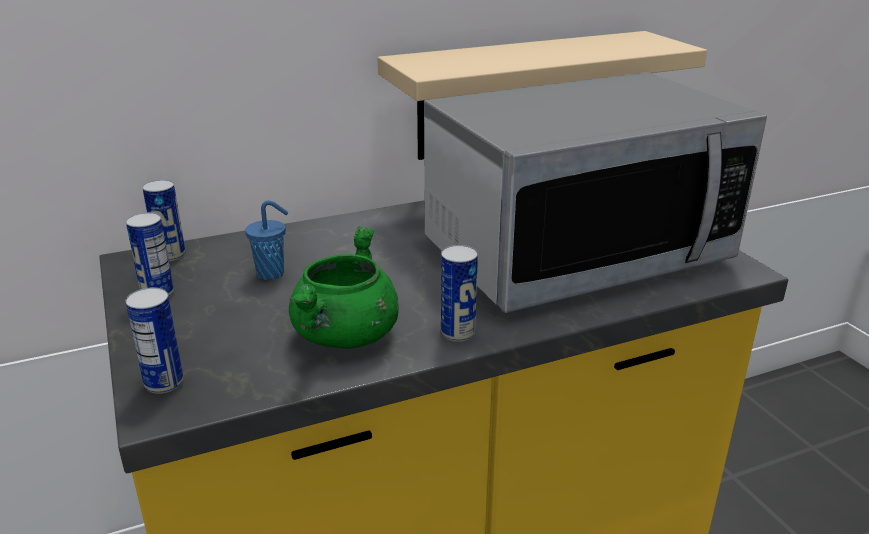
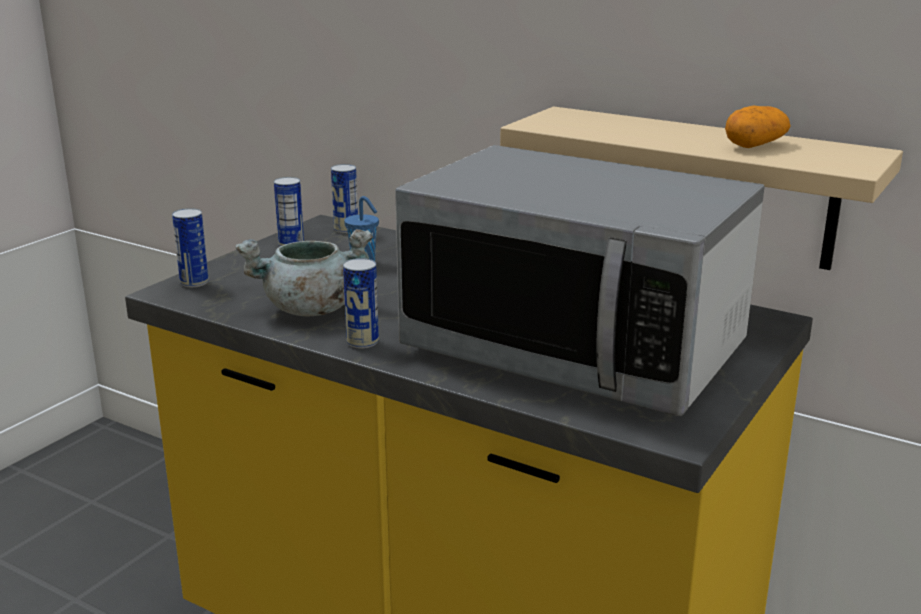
camera: 55 degrees right, 5 degrees down
(346, 336) = (310, 309): green cooking pot -> grey cooking pot
(591, 47) = (754, 145): none -> potato

